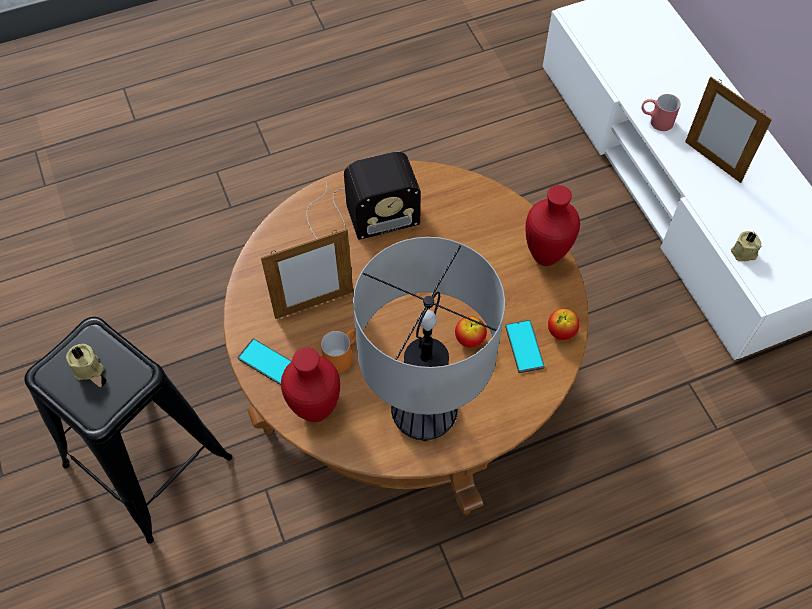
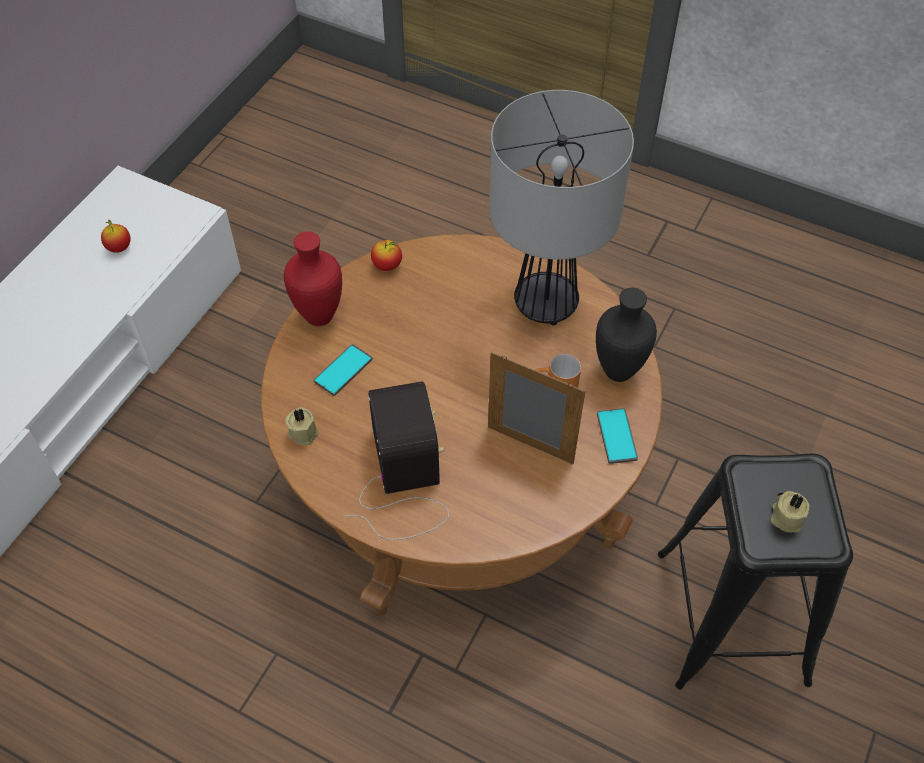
camera: 130 degrees left, 5 degrees down
(317, 409) = (616, 372): red vase -> black vase
(358, 216) = (404, 482): radio -> radio turned 45 degrees clockwise
(469, 339) = (452, 316): apple -> apple (119, 248)
(524, 346) = (423, 280): phone -> phone (343, 370)
(655, 120) = (35, 382): red mug -> none
(712, 161) = (64, 314): picture frame -> none
(744, 253) = (164, 246): beige candle -> beige candle (303, 432)

